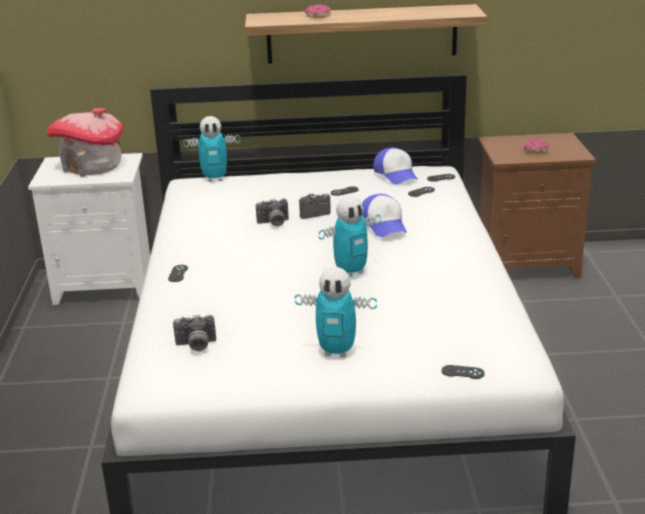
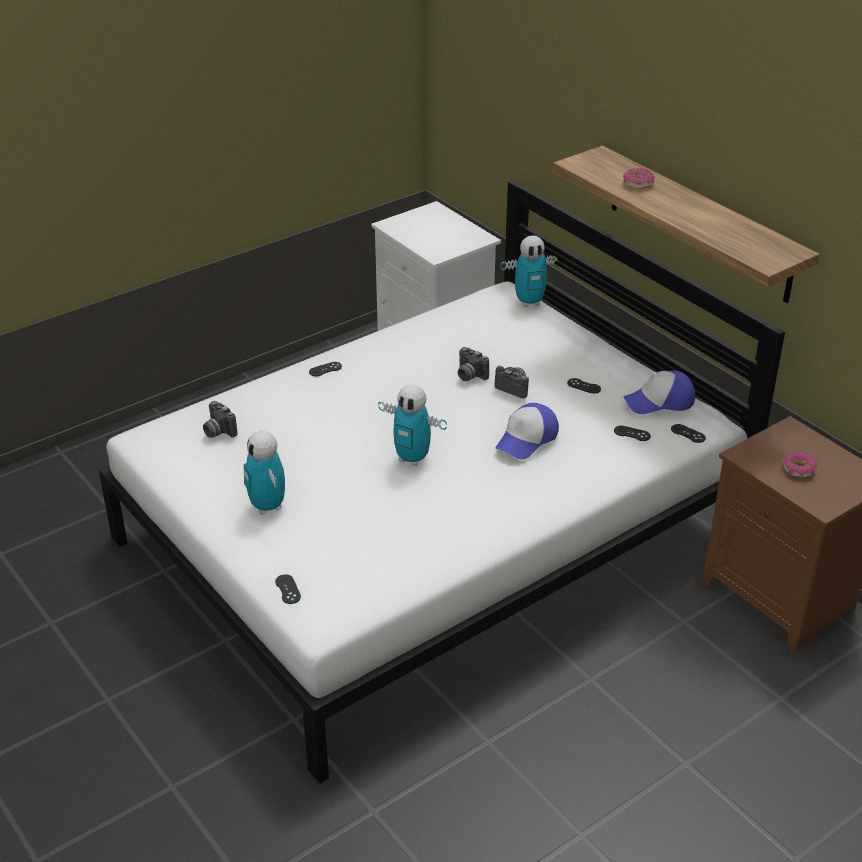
camera: 55 degrees right, 10 degrees up
(92, 167) = (441, 231): toy house -> none
(215, 179) = (529, 302): toy robot -> toy robot turned 60 degrees counterclockwise
(396, 174) = (660, 401): cap -> cap turned 45 degrees clockwise

